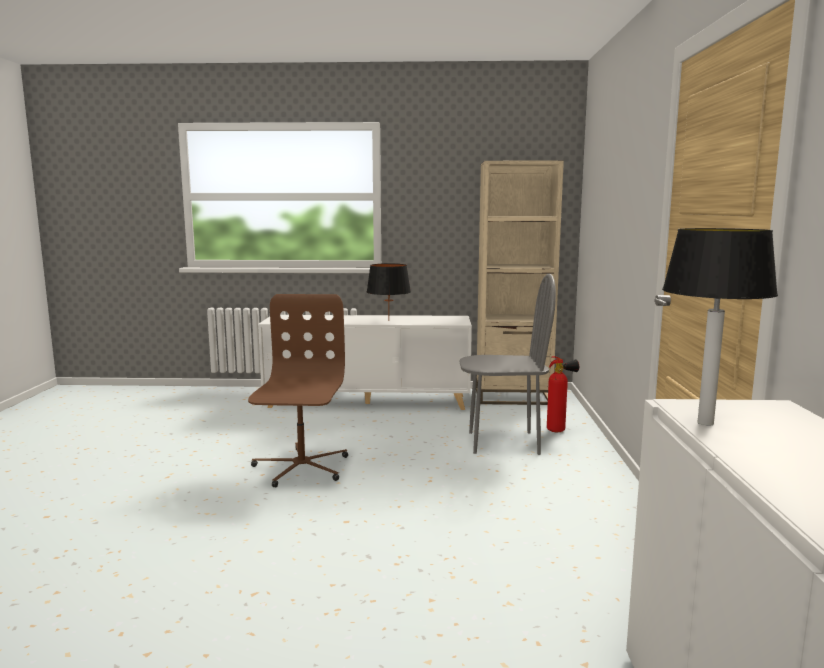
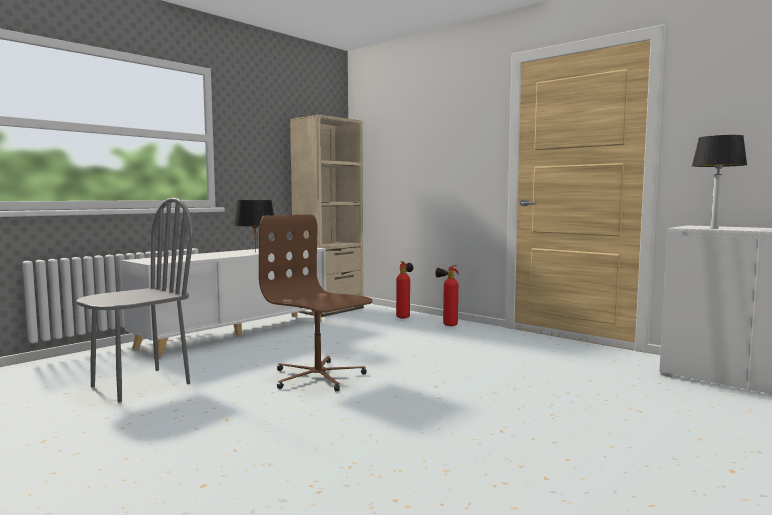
camera: 50 degrees left, 5 degrees down
(503, 443) = (395, 329): grey chair -> grey chair (140, 385)
(576, 457) = (447, 325): none -> fire extinguisher

